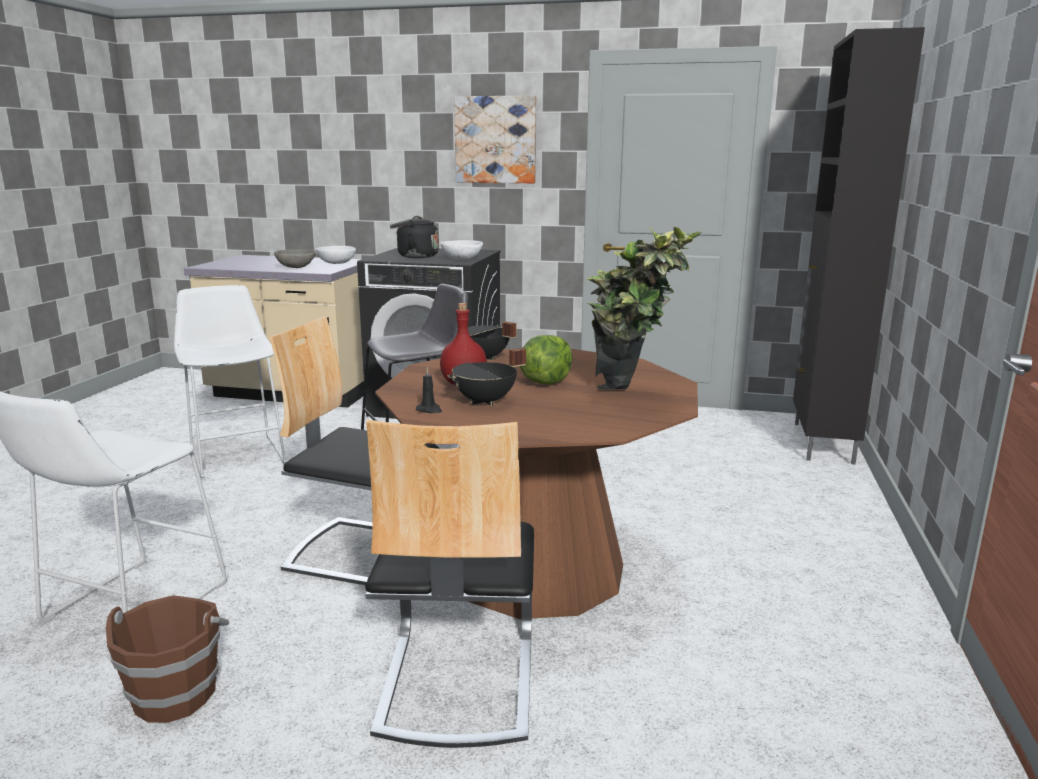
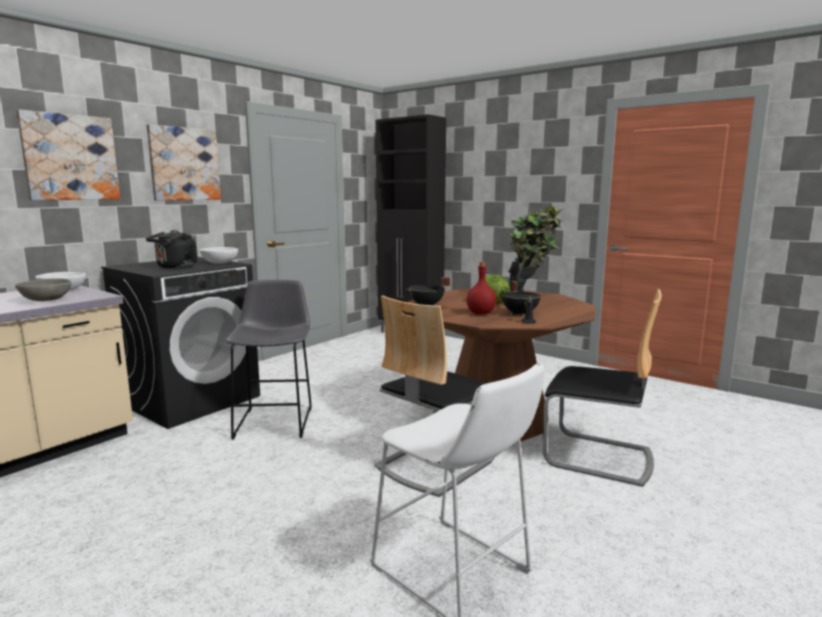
camera: 65 degrees left, 5 degrees down
(175, 694) = (591, 551): brown bucket -> none
(237, 454) = (163, 500): white stool -> none
(382, 137) = (70, 157): none -> picture

